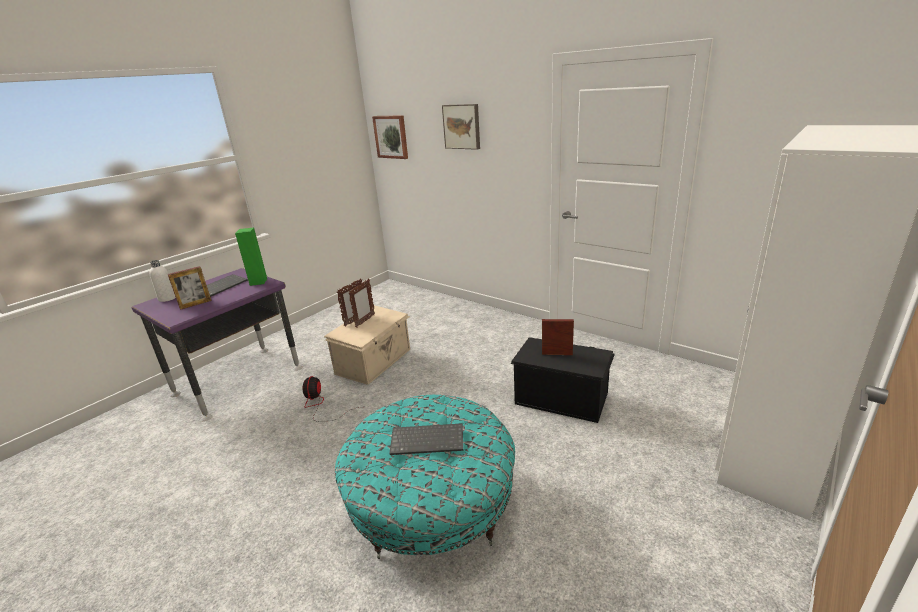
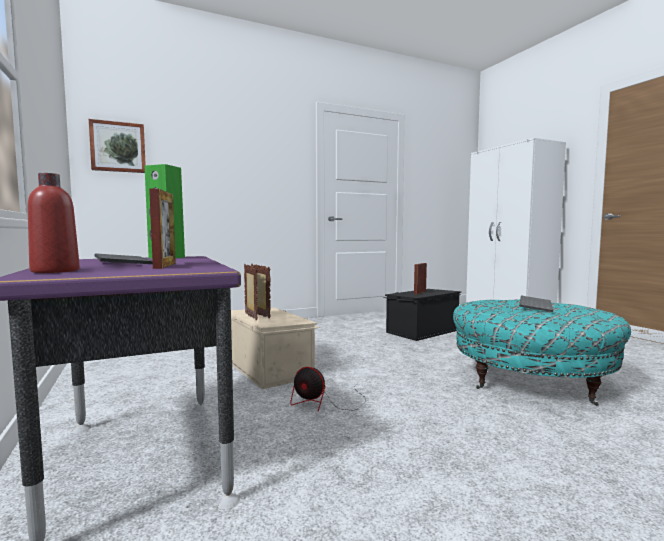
camera: 65 degrees left, 20 degrees down
(167, 298) = (55, 271): white bottle -> red bottle
(462, 126) = (228, 145): picture -> none

